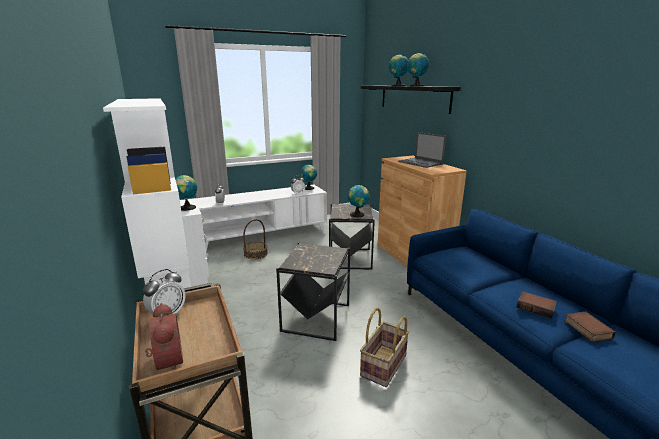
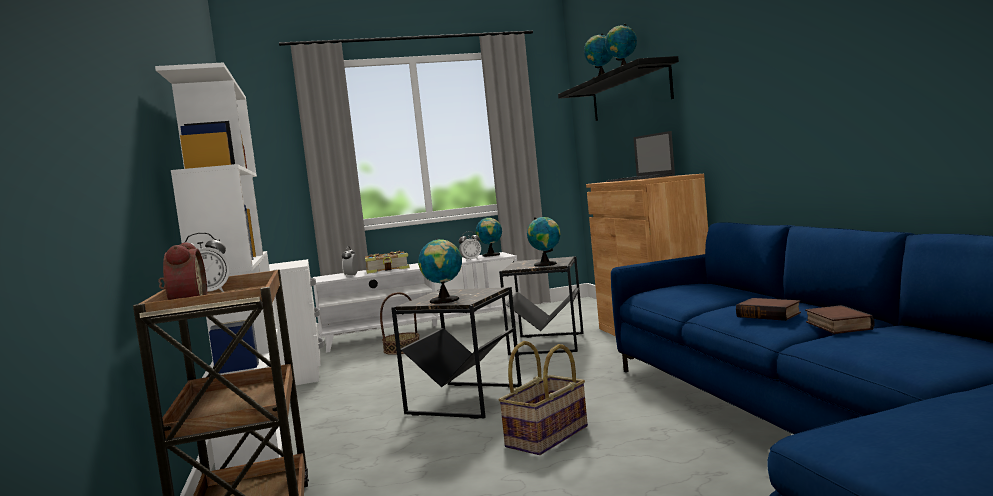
camera: 10 degrees right, 15 degrees down
(187, 208) = (292, 264): globe -> globe (445, 301)
(244, 198) = (388, 270): none -> book

